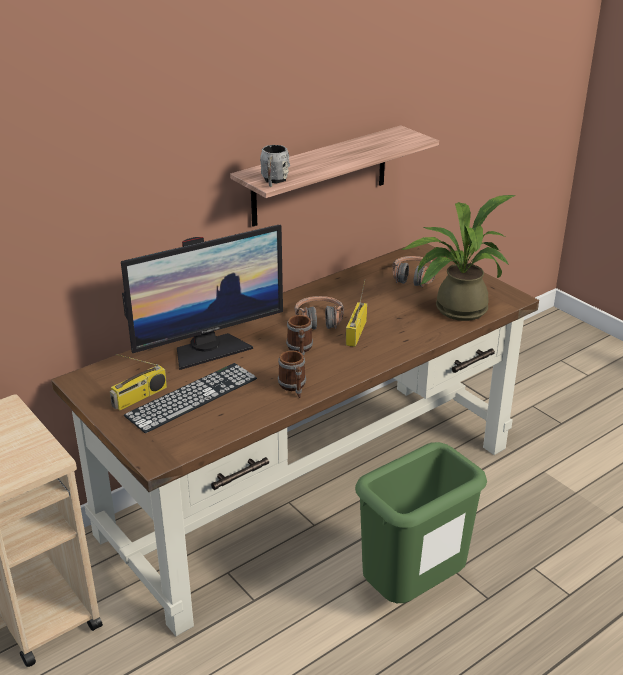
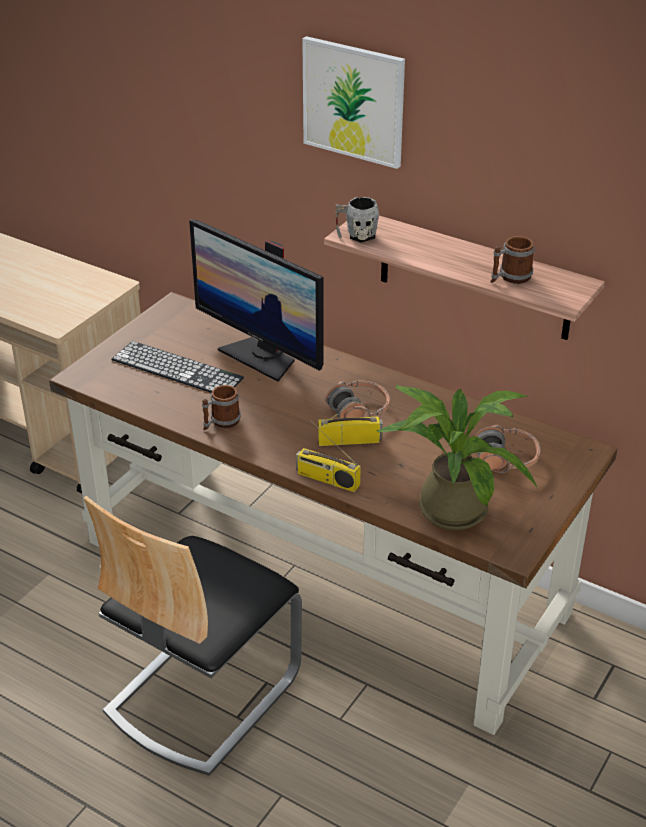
camera: 70 degrees right, 5 degrees up
(139, 397) = (163, 342): radio -> radio (326, 479)
(217, 75) = (353, 101): none -> picture
(300, 350) = (292, 411): mug -> mug (510, 278)
(413, 592) = (201, 693): green trash can -> chair

